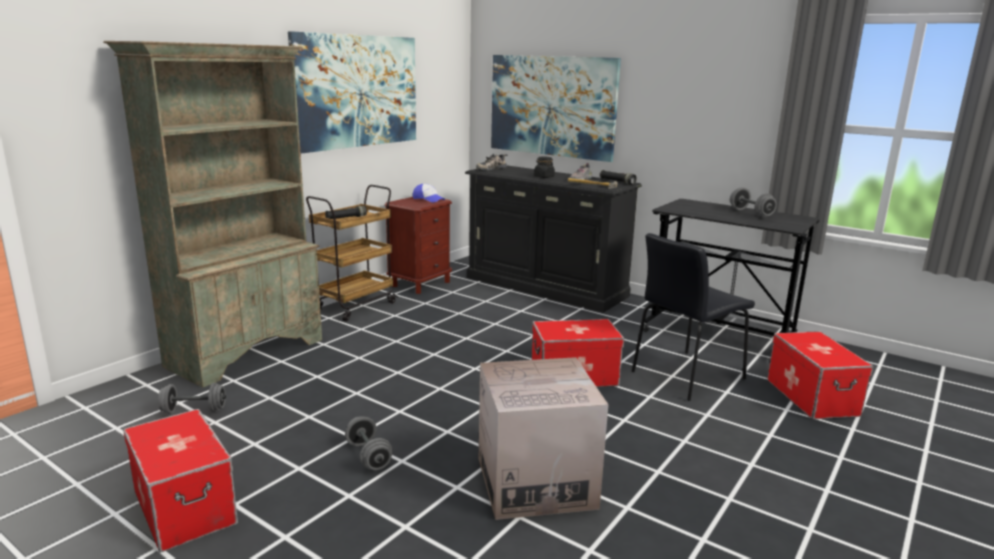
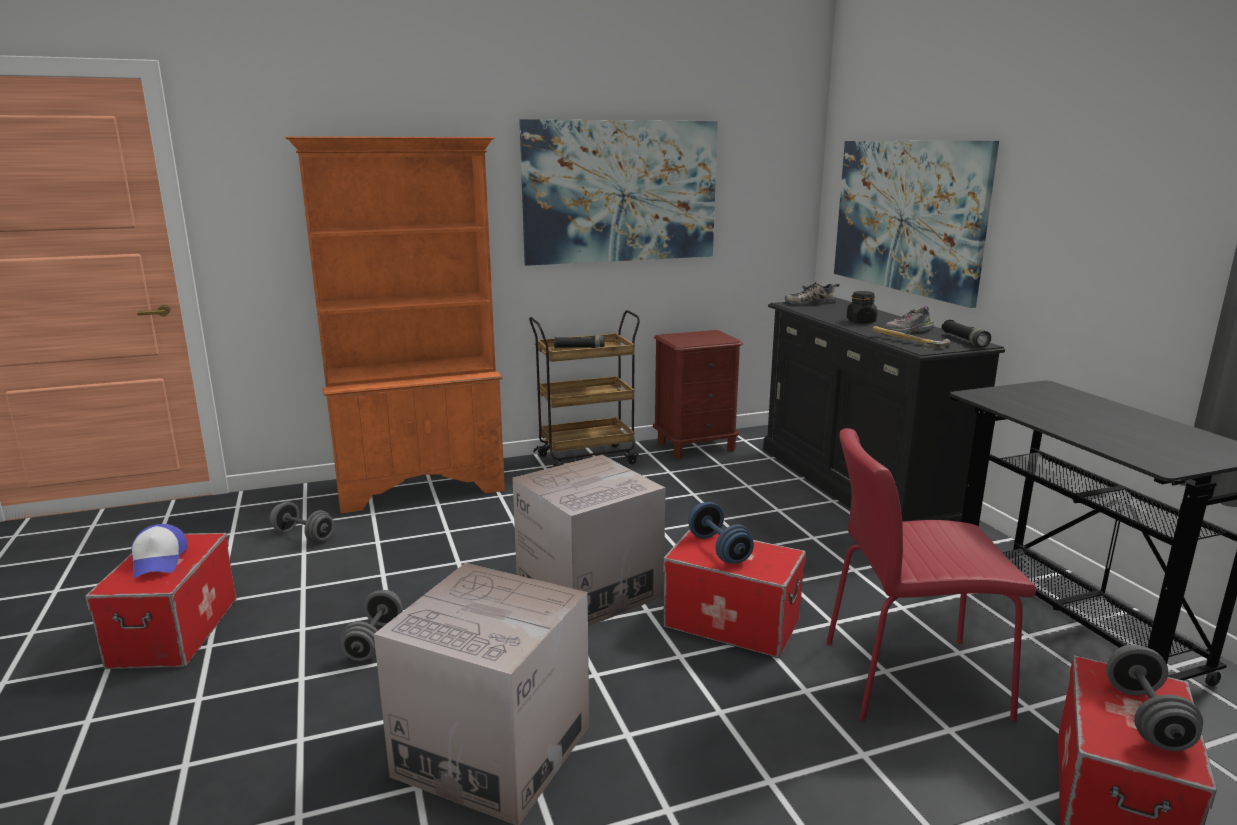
camera: 35 degrees right, 0 degrees up
(246, 352) = (421, 486): green bookcase -> orange bookcase
(428, 199) = (714, 336): cap -> cap (159, 560)
(471, 383) = (589, 590): none -> cardboard box
(565, 329) = (719, 549): none -> blue dumbbell
(685, 376) = (907, 679): black chair -> red chair
(750, 213) = (1135, 425): grey dumbbell -> grey dumbbell (1146, 718)

